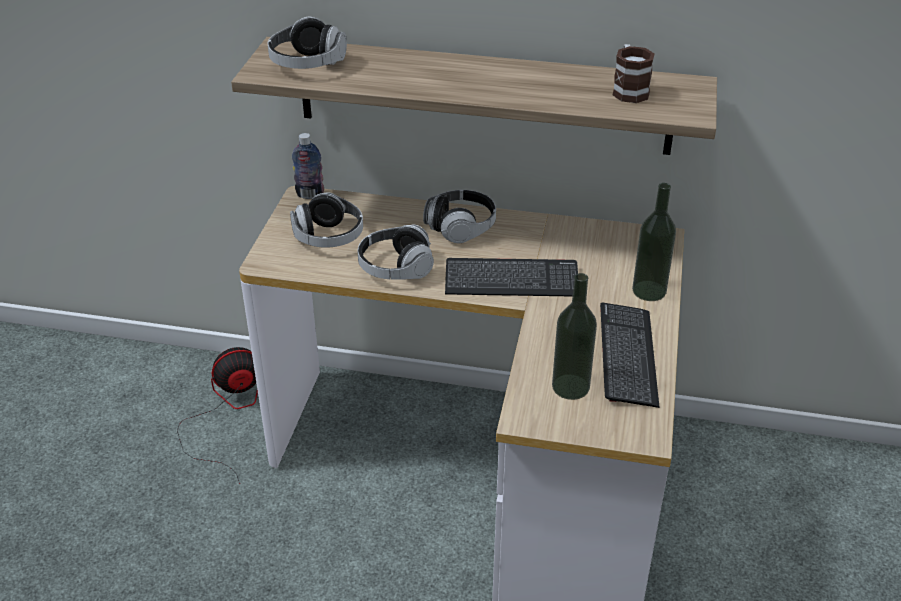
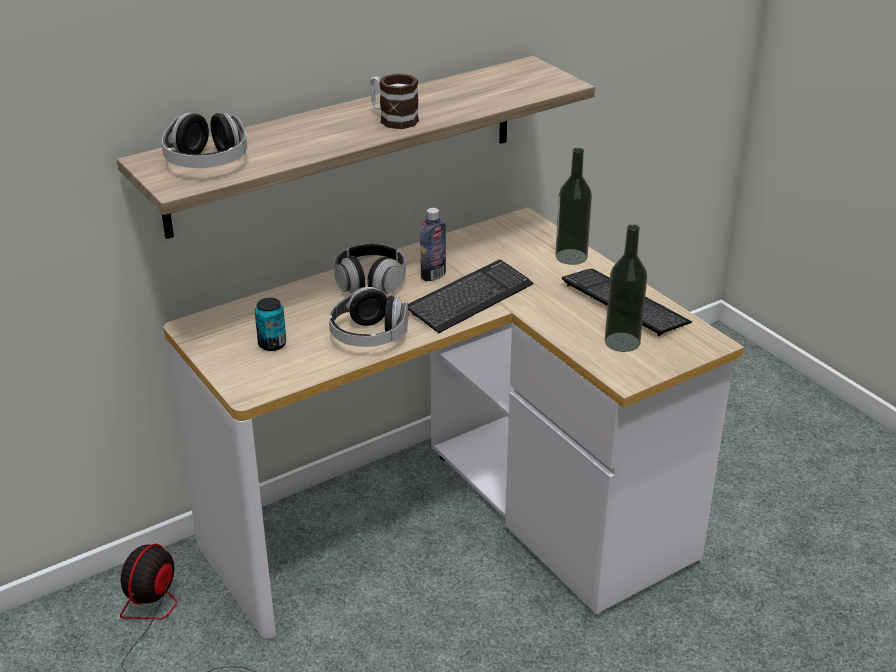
camera: 45 degrees left, 5 degrees down
(310, 195) = (196, 322): bottle -> bottle (433, 275)
(328, 237) = (272, 344): headphones -> can
(628, 90) = (495, 84): mug -> mug (393, 119)

